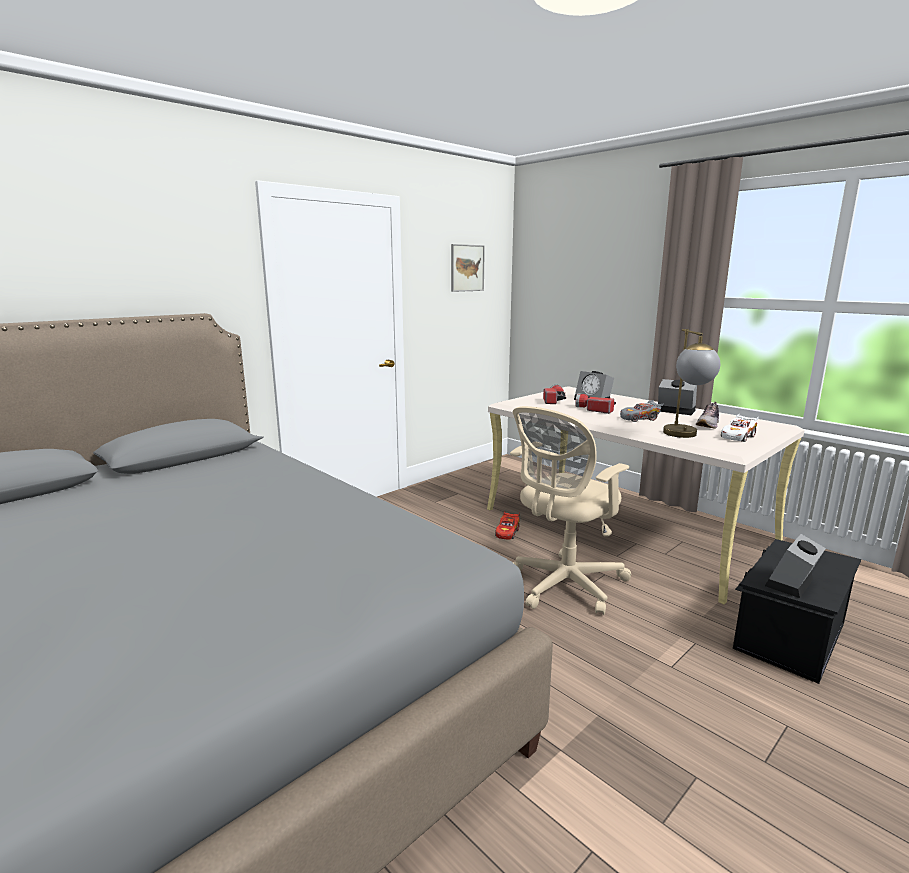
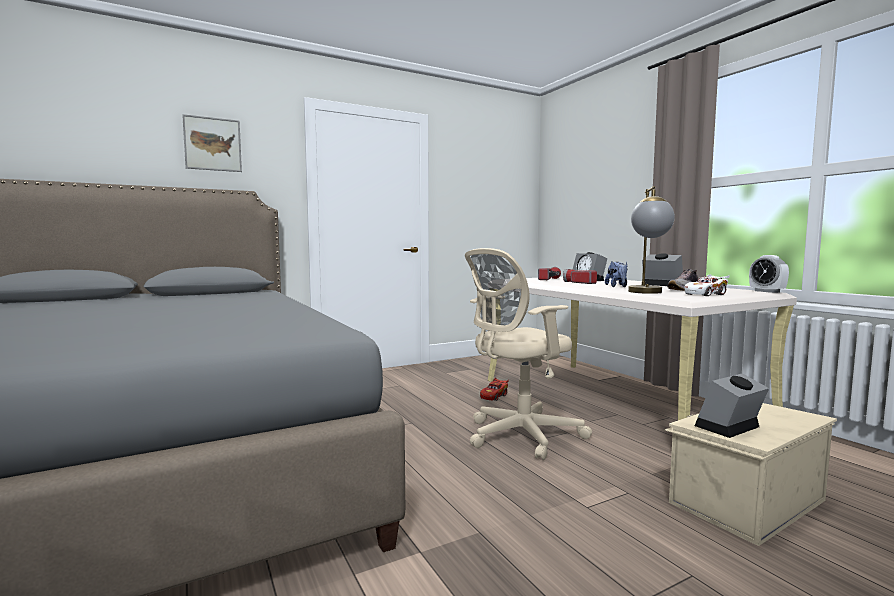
camera: 15 degrees right, 10 degrees down
(467, 268) = (492, 177): picture -> picture (212, 144)
(640, 419) = (617, 286): grey toy car -> plush toy
(779, 424) = (767, 291): none -> alarm clock
(787, 635) = (744, 500): black storage box -> beige storage box

